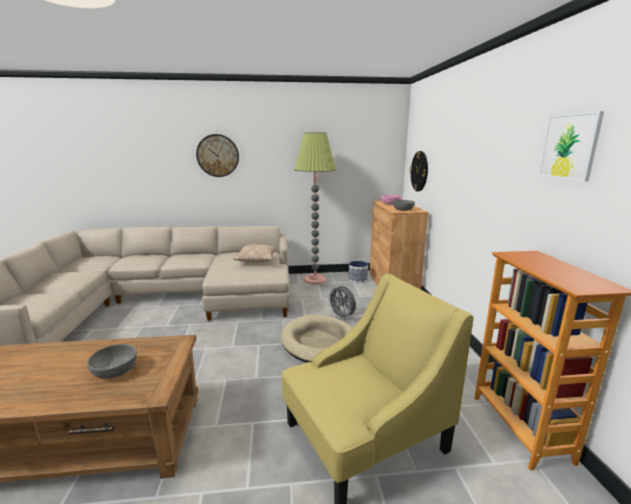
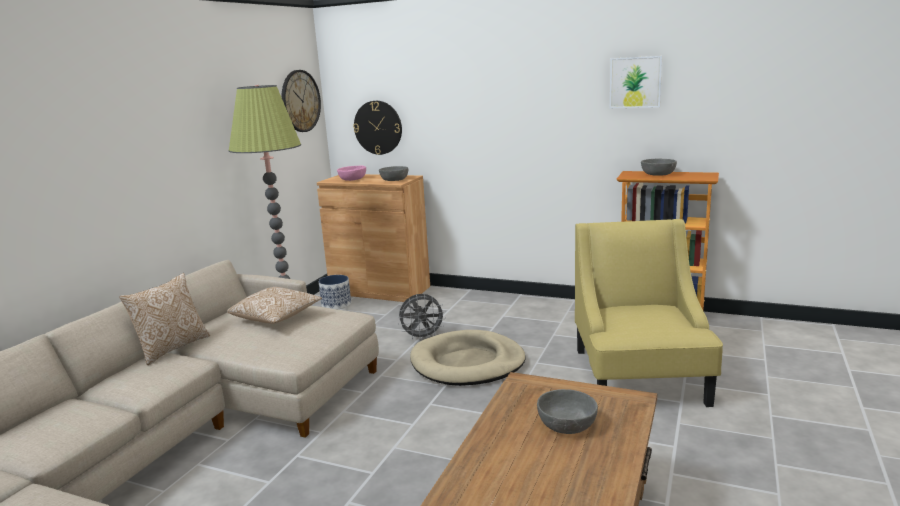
camera: 60 degrees left, 0 degrees up
(214, 254) = (172, 348): none -> pillow
(218, 155) = (89, 150): wall clock -> wall clock (300, 101)
(549, 264) = (658, 174): none -> grey bowl

